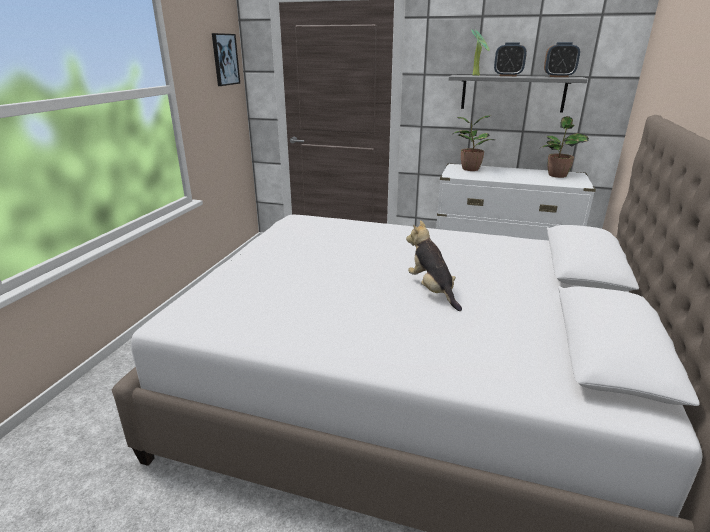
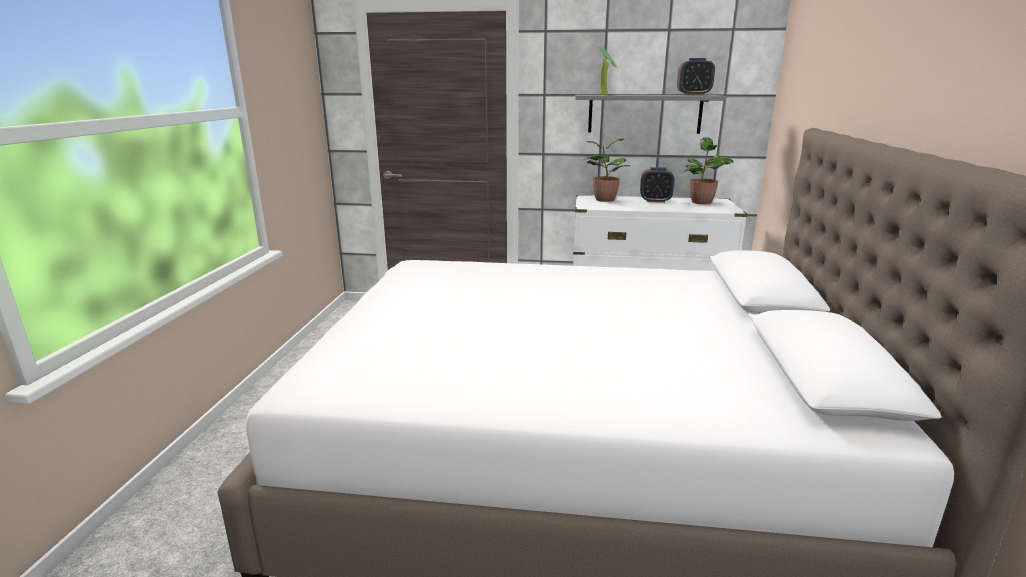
camera: 10 degrees left, 5 degrees down
(225, 59) = (301, 79): picture -> none
(432, 290) = (608, 330): plush toy -> none
(508, 75) = (639, 94): alarm clock -> alarm clock (655, 201)

